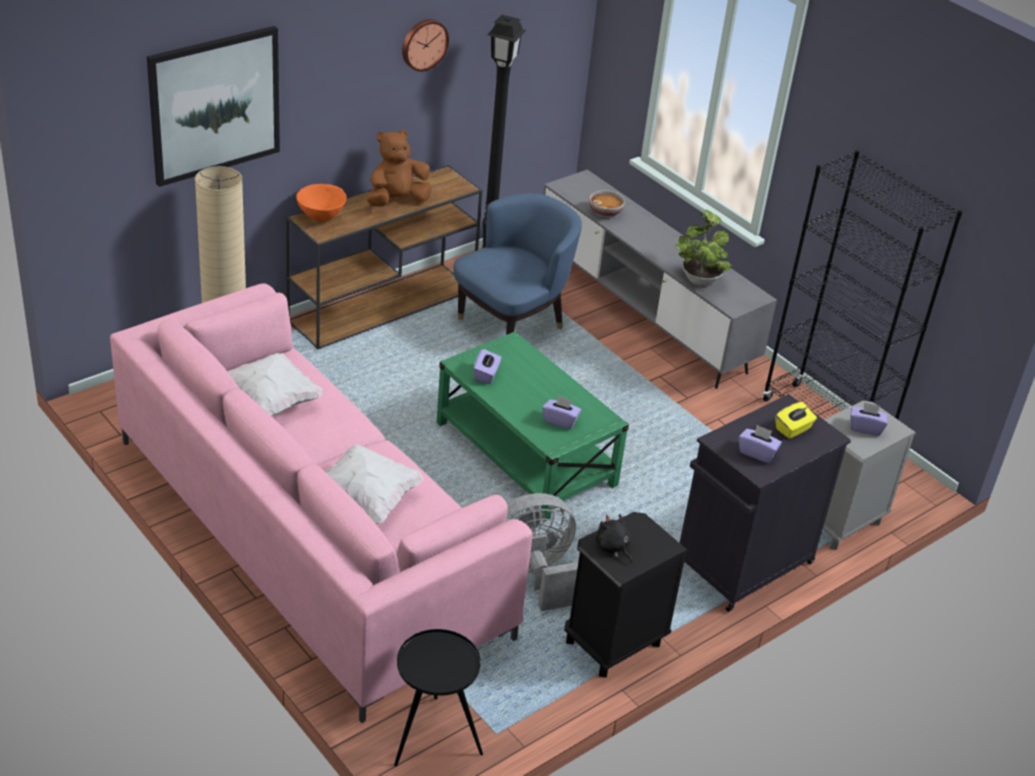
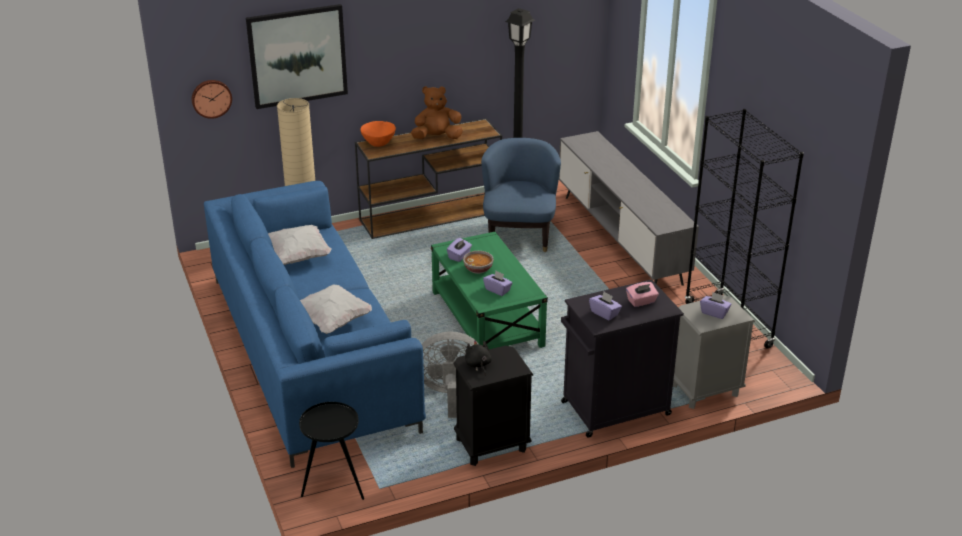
camera: 20 degrees right, 5 degrees down
(309, 535) = (311, 351): pink sofa -> blue sofa
(423, 44) = (461, 26): wall clock -> wall clock (211, 98)
(512, 323) = (519, 235): blue armchair -> blue armchair turned 60 degrees counterclockwise
(605, 212) = (596, 159): bowl -> bowl (478, 269)
(700, 278) = (645, 207): potted plant -> none
(793, 429) = (641, 301): yellow tissue box -> pink tissue box

